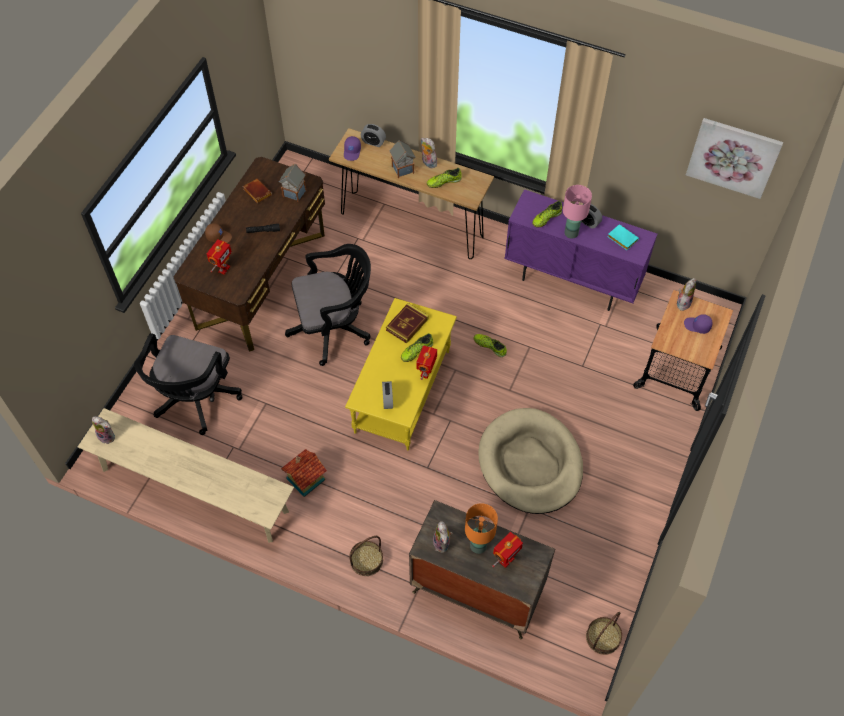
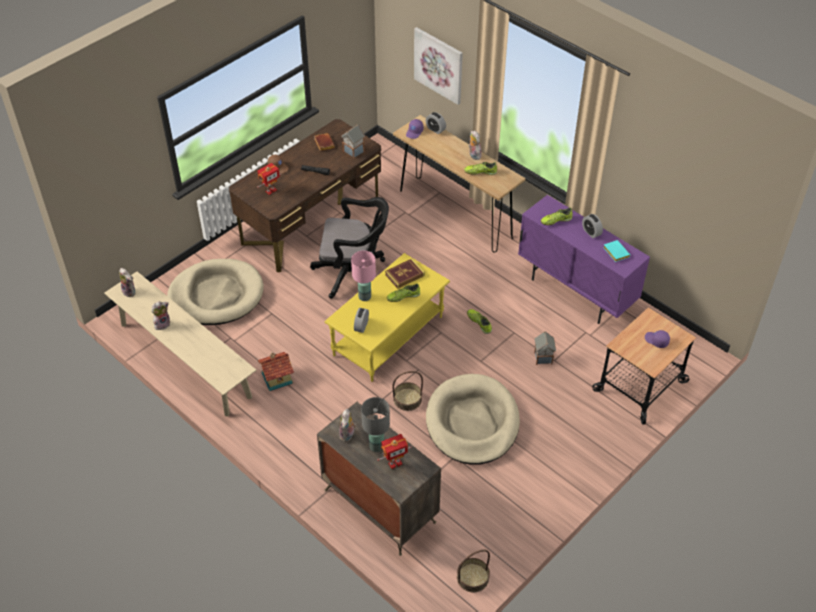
camera: 20 degrees right, 10 degrees down
(194, 400) = (216, 295): black office chair -> beige dog bed
(366, 560) = (297, 454): basket -> basket (407, 399)
(402, 169) = (450, 154): toy house -> toy house (543, 357)
(426, 373) = (403, 315): toy robot -> none
(478, 546) = (376, 446): orange table lamp -> grey table lamp
(570, 233) = (572, 237): pink table lamp -> pink table lamp (364, 296)
(683, 302) = (652, 319): plush toy -> plush toy (162, 324)
(733, 157) = (717, 190): picture -> picture (439, 65)

